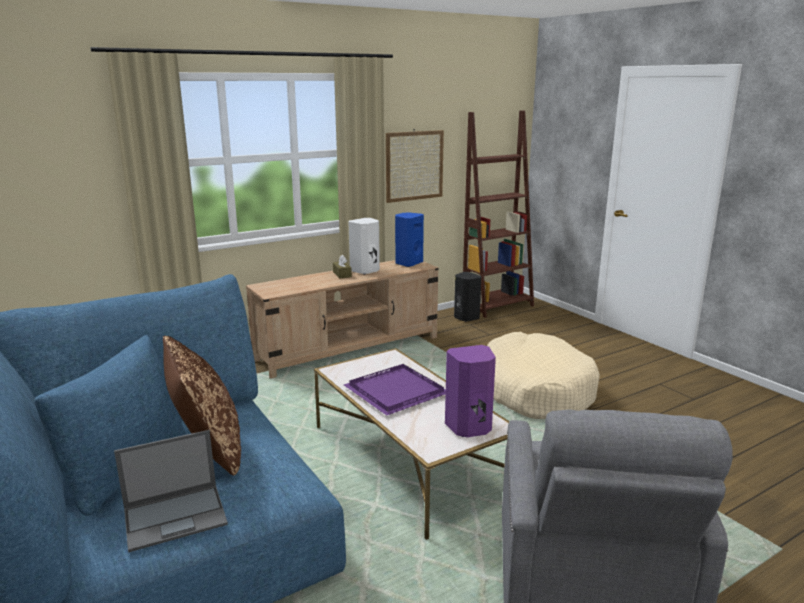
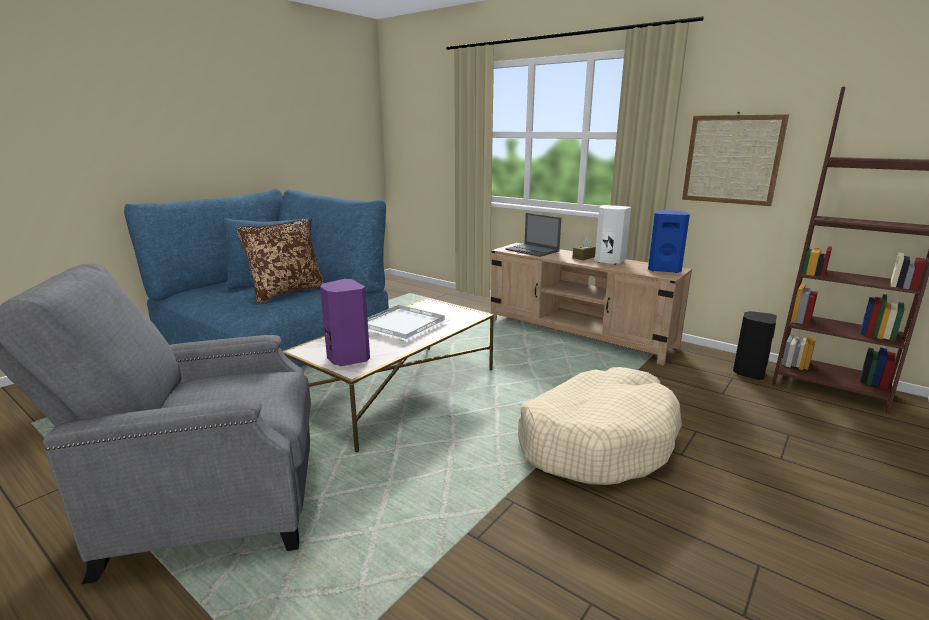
camera: 70 degrees right, 0 degrees up
(176, 516) = (216, 299): laptop -> laptop (532, 250)
(394, 391) = (402, 325): purple tray -> white tray

